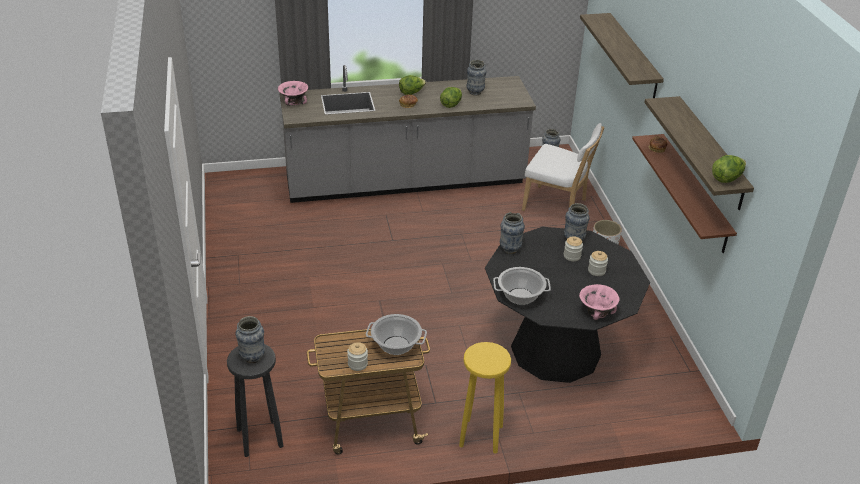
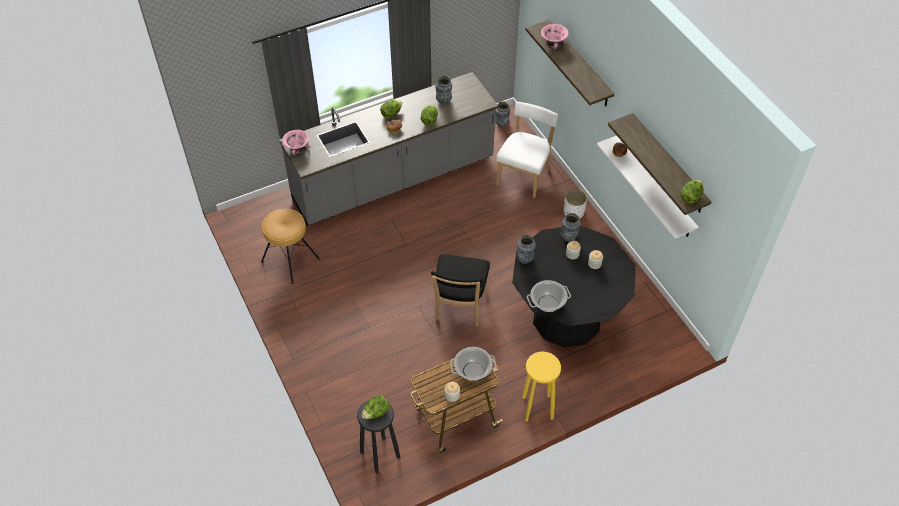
camera: 15 degrees left, 15 degrees up
(252, 357) = (376, 413): vase -> lettuce
(256, 228) = (290, 260): none -> brown stool
(427, 310) = (459, 306): none -> black chair
(557, 206) = (524, 175): white chair -> white chair turned 75 degrees counterclockwise
(597, 312) = (606, 303): pink bowl -> pink bowl (553, 43)
(694, 193) = (655, 187): brown shelf -> white shelf

